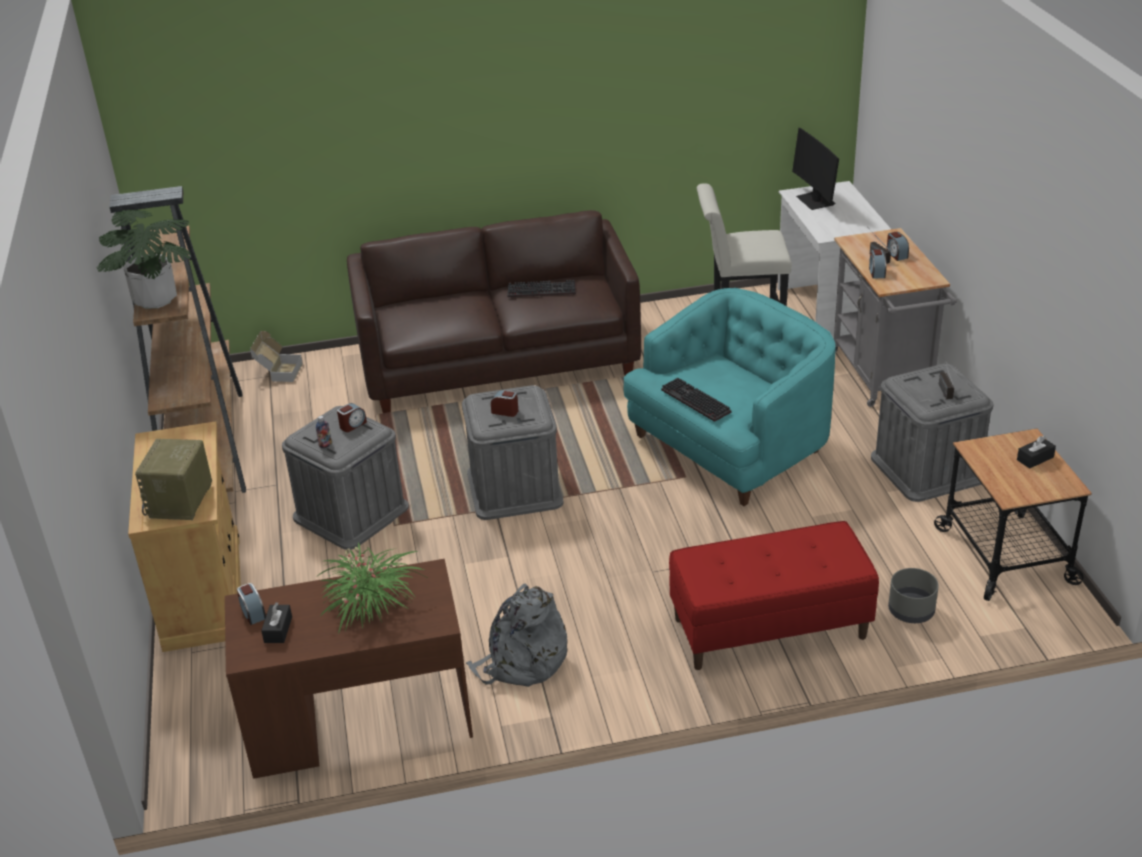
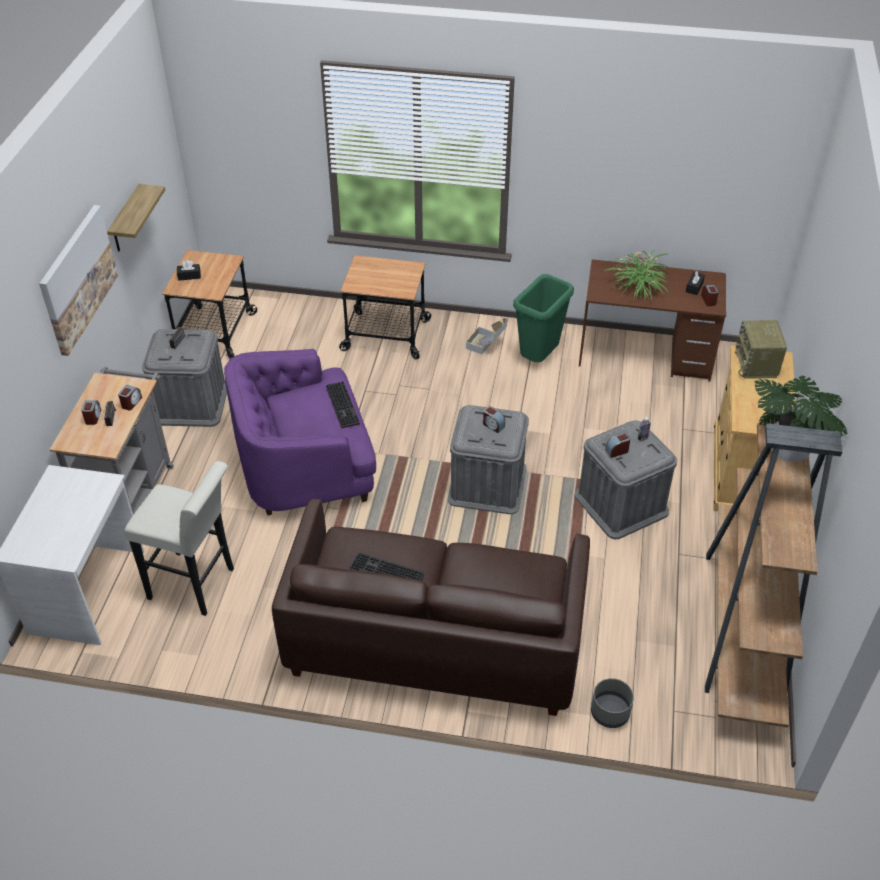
camera: 160 degrees left, 10 degrees up
(181, 502) = (756, 365): radio -> radio turned 150 degrees clockwise
(278, 372) = (663, 713): cardboard box -> cardboard box (487, 346)
(522, 661) = (539, 359): grey backpack -> green trash can
(730, 447) = (305, 467): turquoise armchair -> purple armchair
(769, 629) = (386, 335): red bench -> cart
(815, 201) = (61, 537): monitor -> none
(911, 610) = (300, 320): grey planter -> grey planter (609, 713)
(983, 195) = (77, 279): none -> picture
(1051, 279) = (126, 220): none -> shelf

